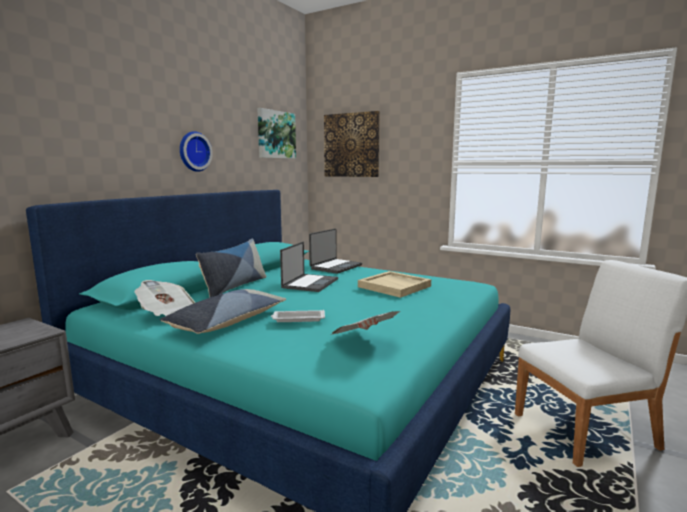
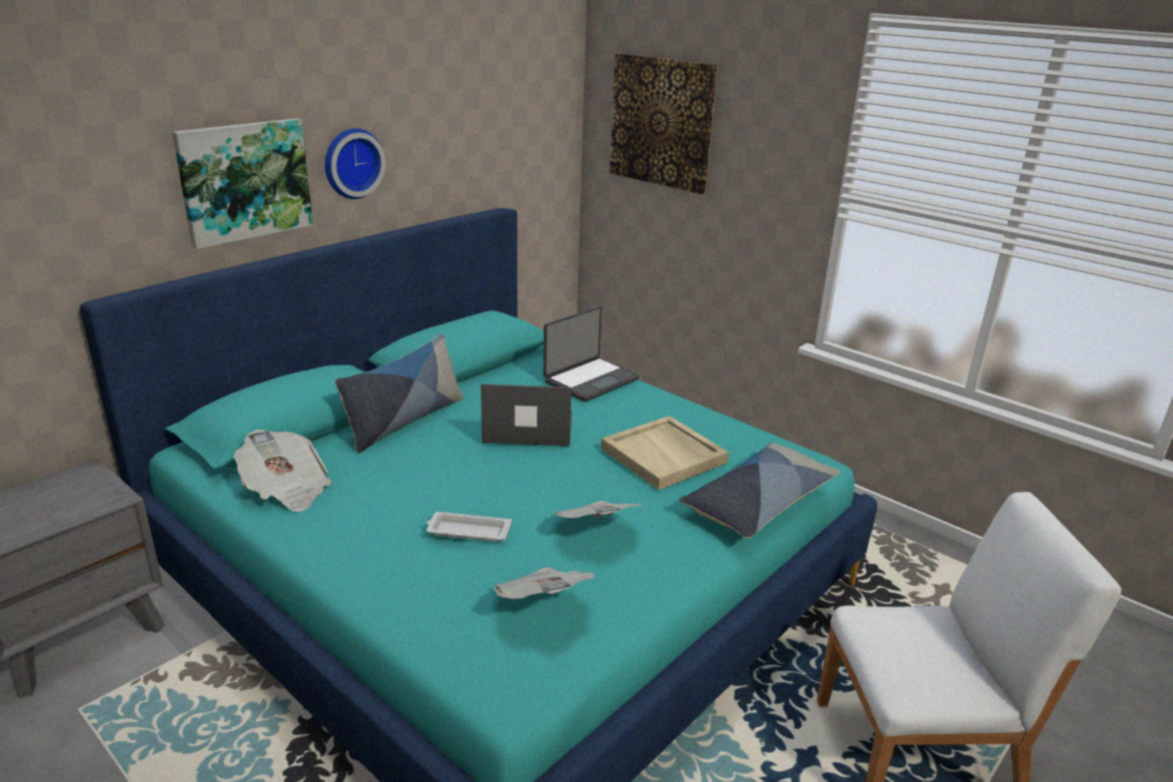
camera: 10 degrees right, 15 degrees up
(227, 322) = (365, 518): pillow -> pillow (758, 502)
(276, 134) = (516, 99): picture -> picture (245, 181)
(310, 283) = (527, 428): laptop -> laptop turned 120 degrees counterclockwise
(375, 312) = (596, 529): none -> newspaper

